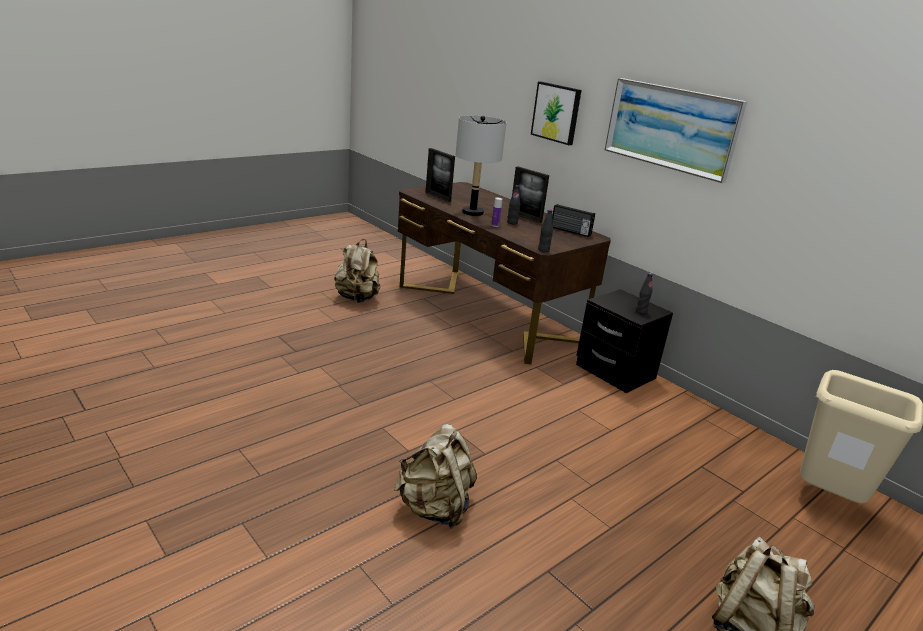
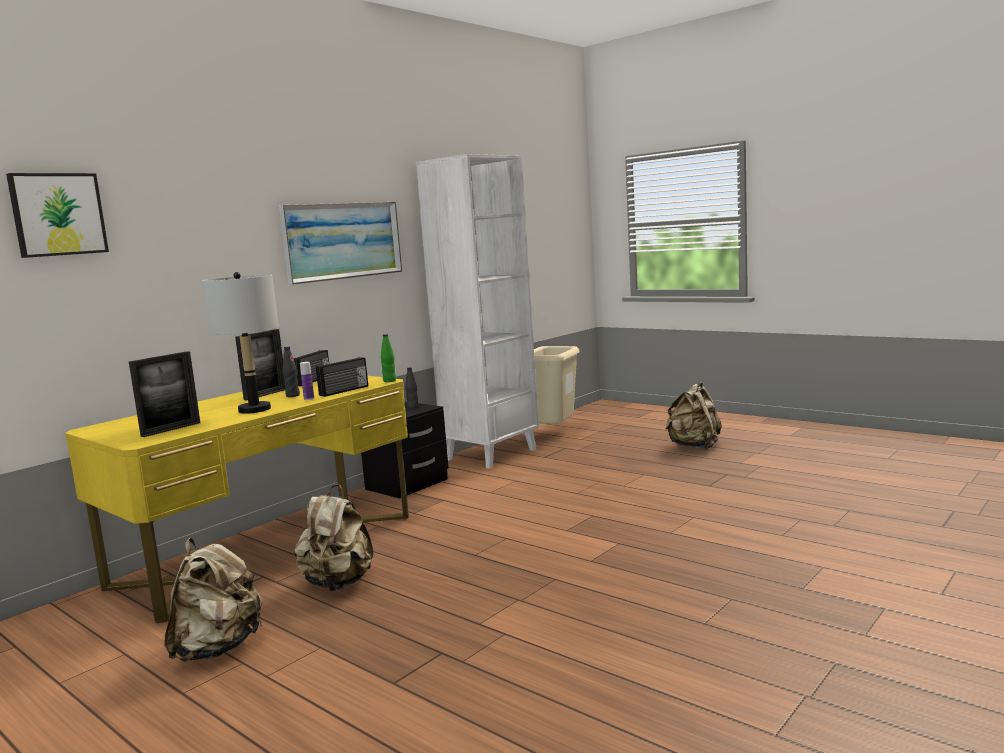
camera: 95 degrees left, 15 degrees down
(435, 508) = (687, 522): beige backpack -> beige backpack (338, 583)
(486, 312) = (269, 550): brown desk -> yellow desk
(514, 235) = (344, 391): none -> radio
(543, 250) = (389, 381): black bottle -> green bottle
(556, 113) = (207, 265): picture -> picture (58, 214)
(716, 431) = (491, 454): none -> white bookcase

